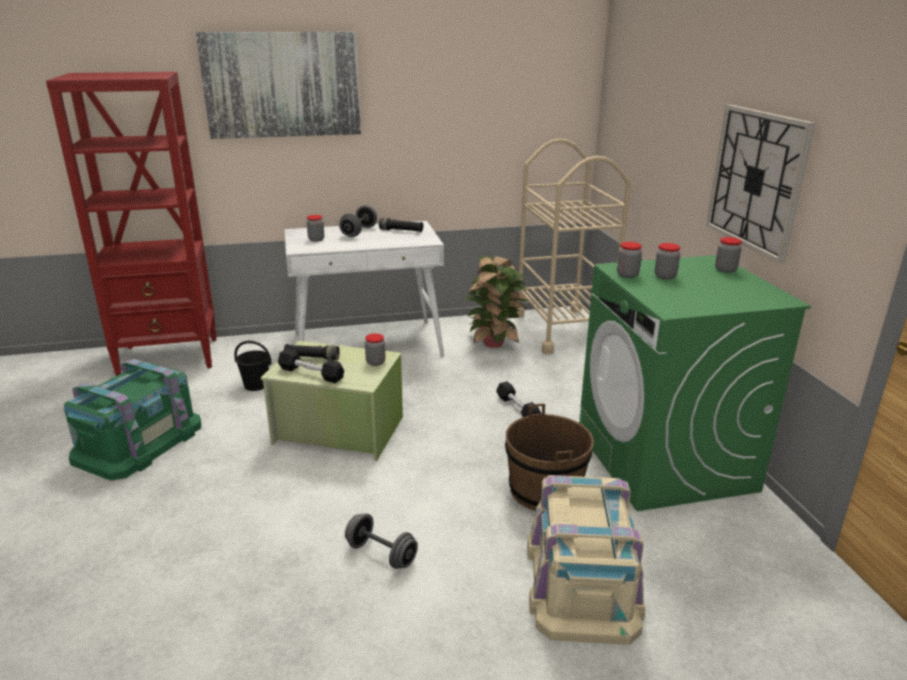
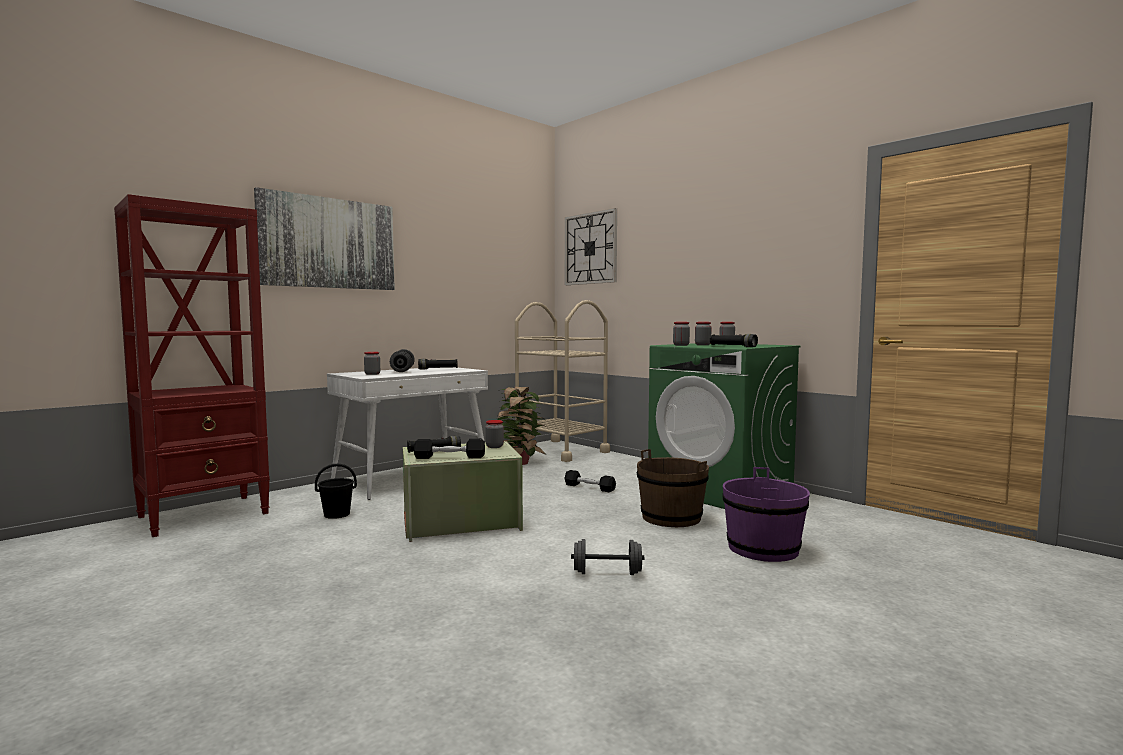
camera: 30 degrees left, 20 degrees down
(138, 442) = (253, 569): green storage box -> none
(582, 581) = (763, 549): beige storage box -> purple bucket
(678, 299) = (733, 346): none -> black flashlight
(756, 180) = (729, 285): wall clock -> wall clock (590, 248)

